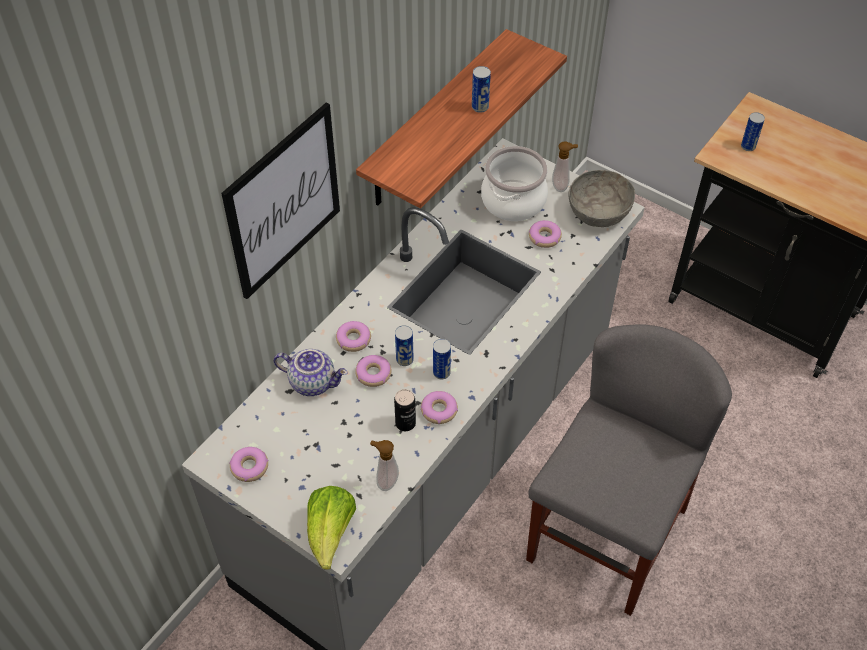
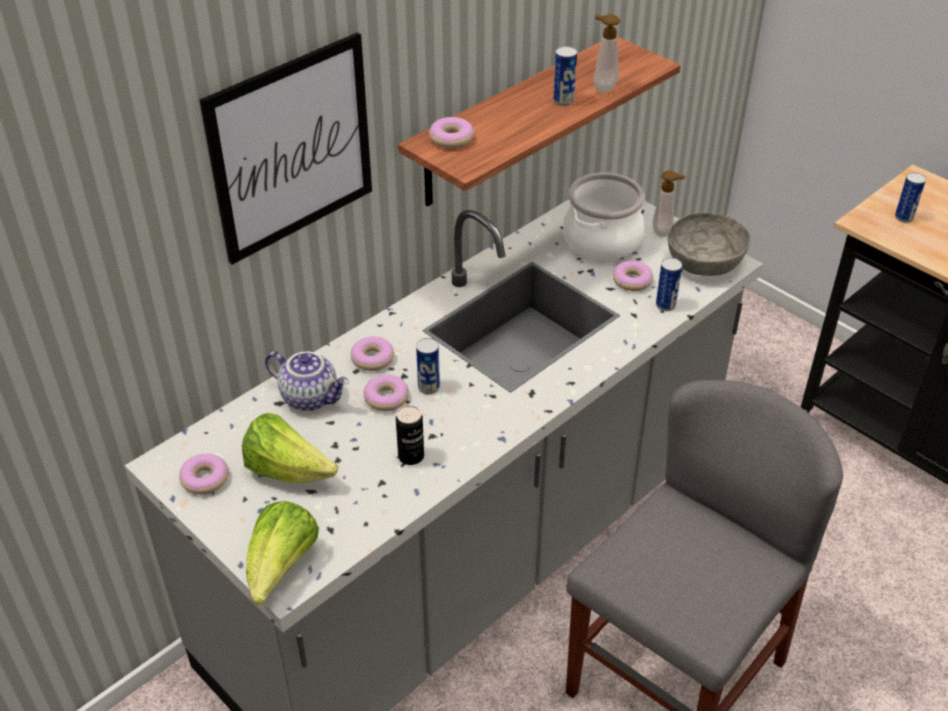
camera: 10 degrees right, 10 degrees down
(313, 450) = (288, 471): none -> lettuce
(385, 481) = (368, 518): soap dispenser -> soap dispenser (602, 88)
(439, 410) = (456, 448): donut -> donut (451, 139)
(441, 372) = (470, 407): can -> can (665, 305)

